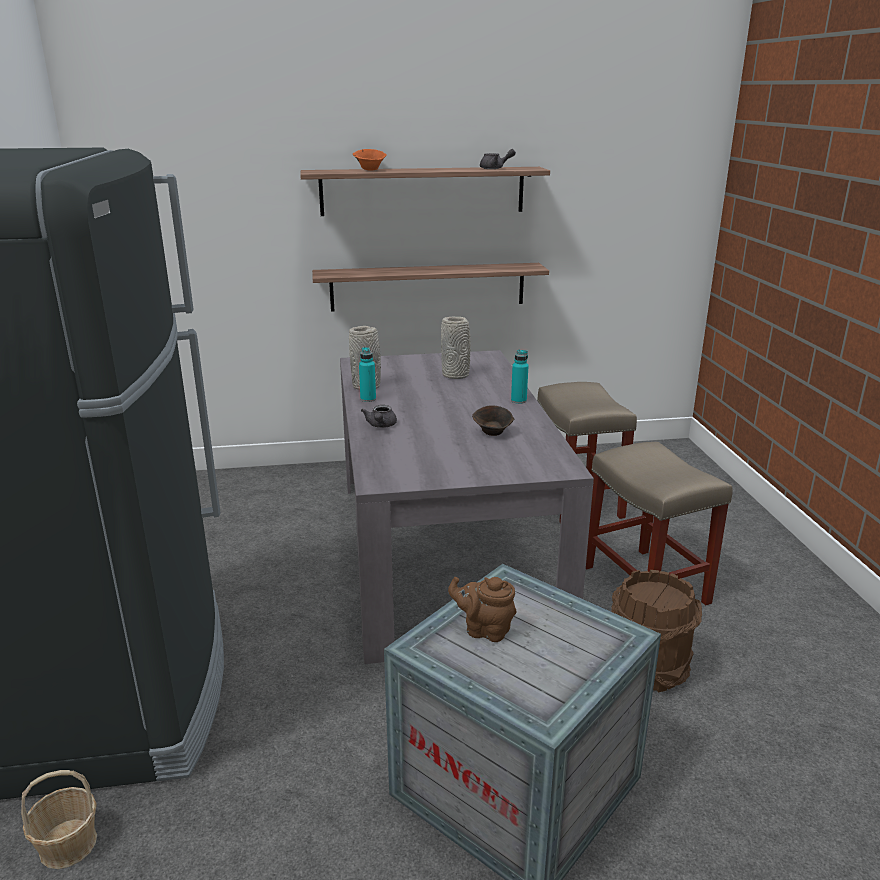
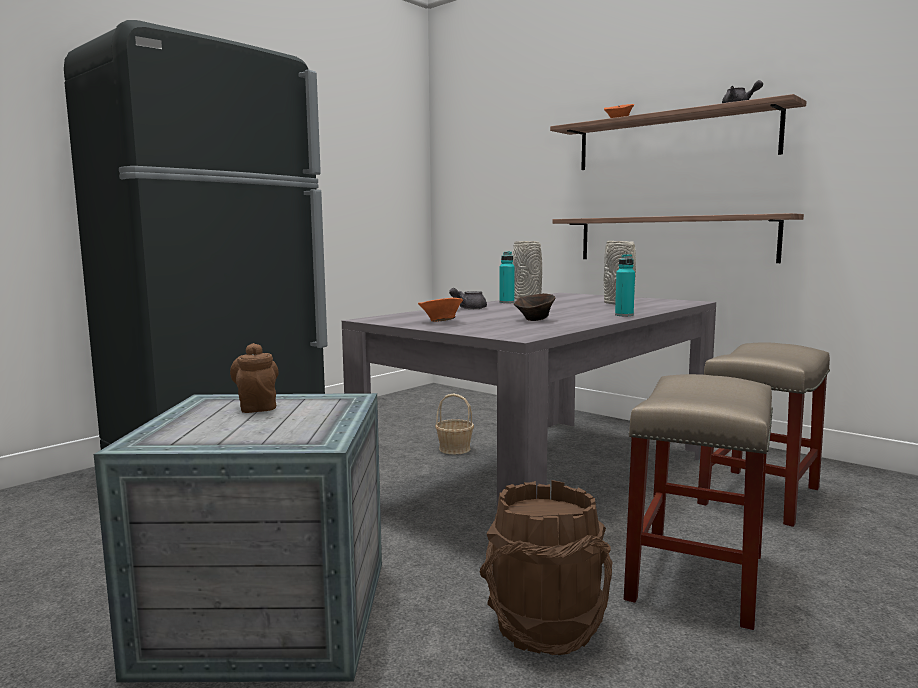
camera: 50 degrees right, 15 degrees down
(67, 844) = (82, 495): basket -> basket (454, 449)
(445, 464) = (440, 322): none -> orange bowl

